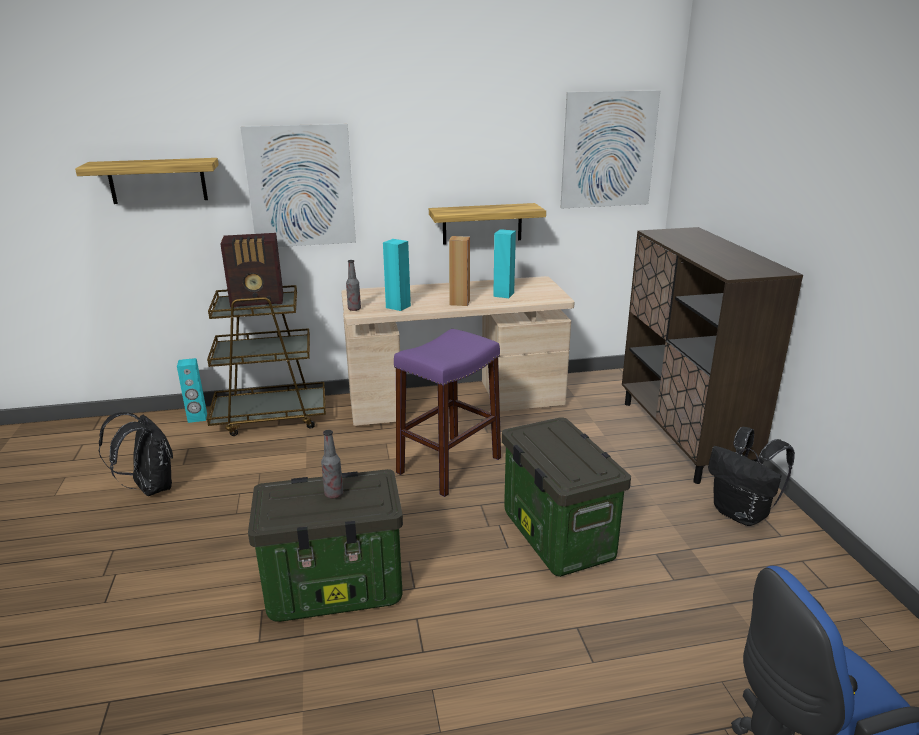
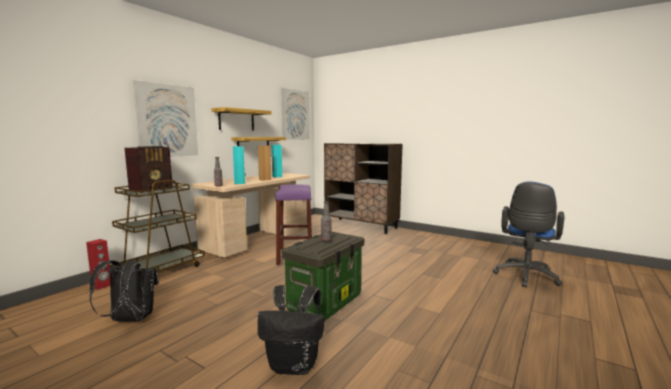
camera: 45 degrees left, 15 degrees down
(157, 181) = (71, 109): shelf -> shelf (236, 120)
(197, 418) = (102, 286): turquoise speaker -> red speaker
(555, 535) = (372, 258): storage box -> none
(742, 514) = (410, 236): black backpack -> black backpack (294, 365)

